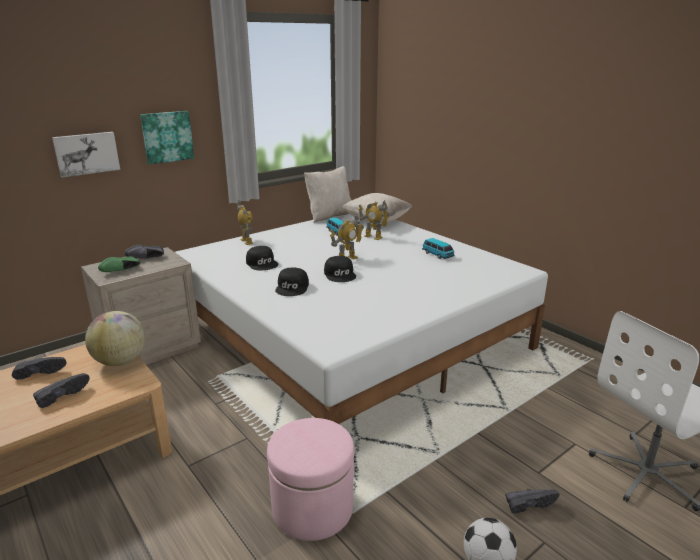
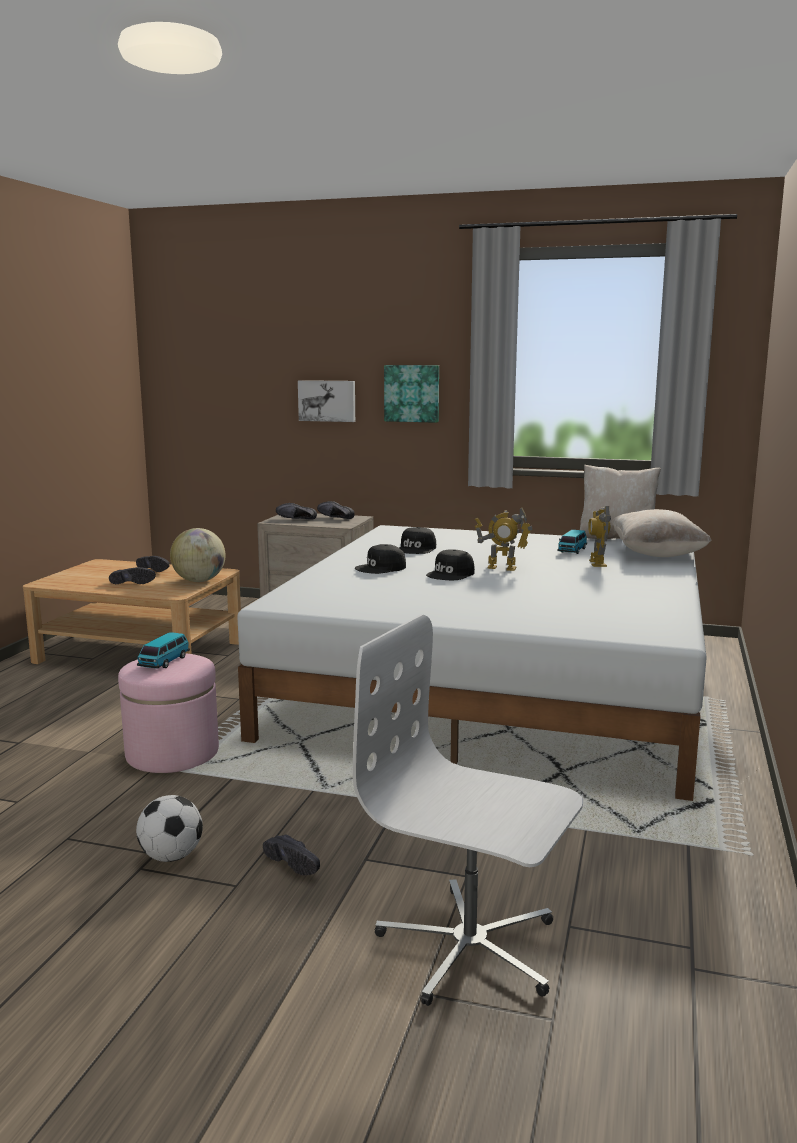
camera: 55 degrees right, 10 degrees down
(122, 271) = (296, 520): green shoe -> black shoe
(246, 241) = (459, 534): toy robot -> none
(437, 255) = (613, 594): toy car -> toy car (164, 662)

